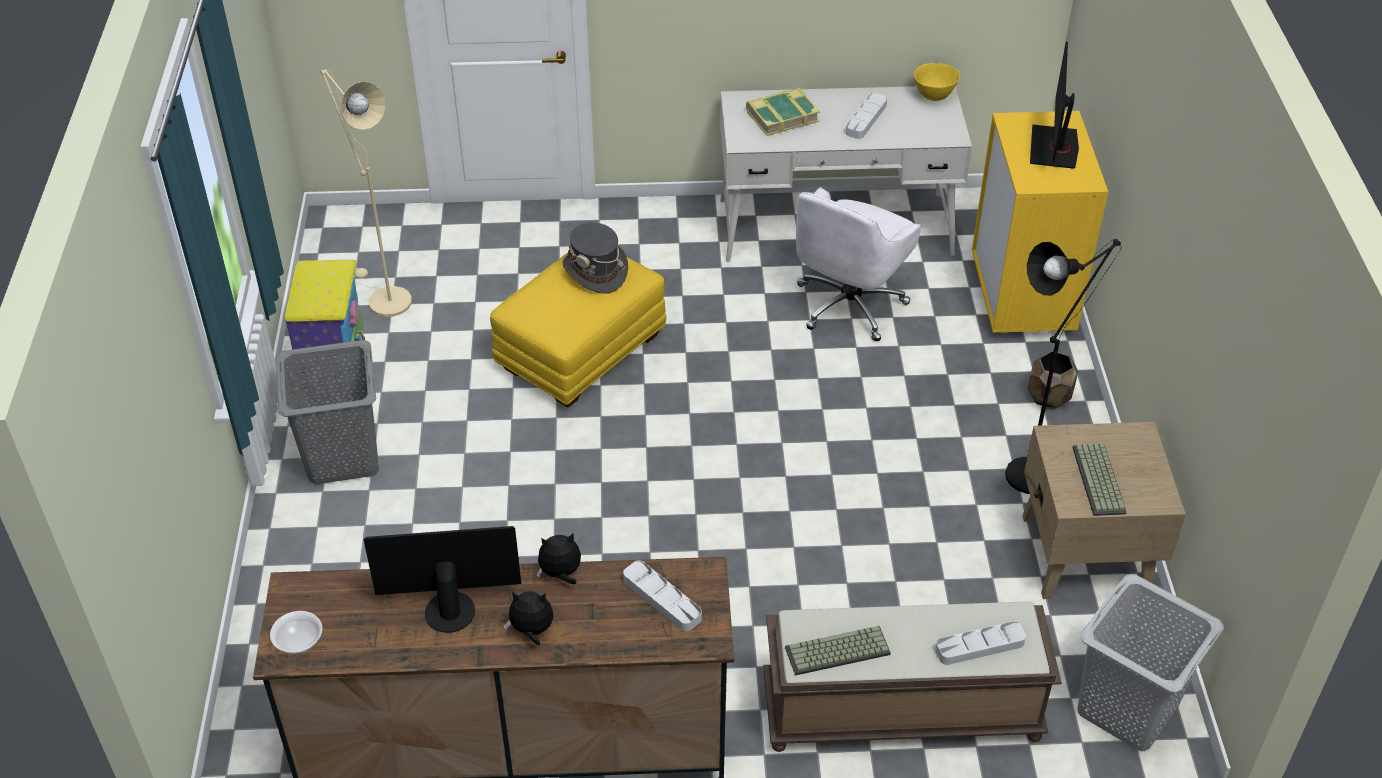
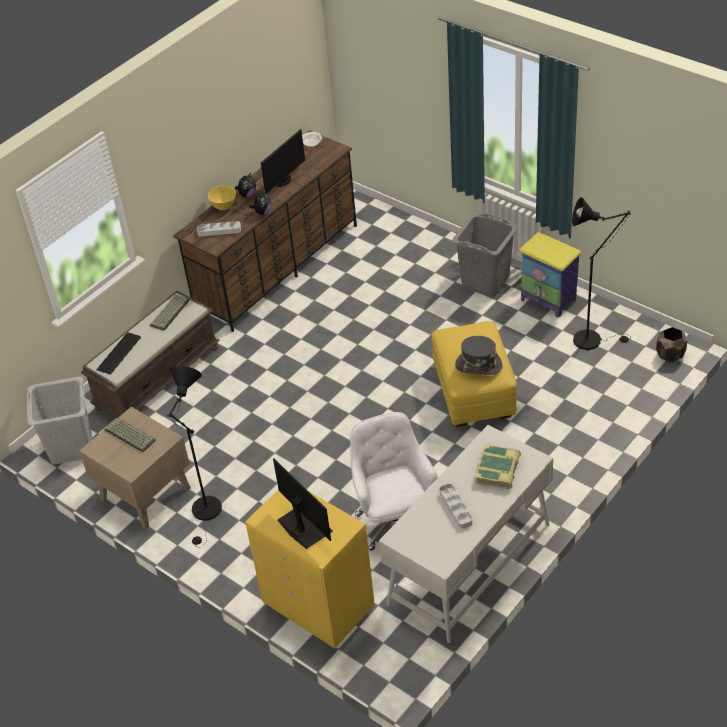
camera: 135 degrees right, 0 degrees up
(384, 298) = (592, 339): beige floor lamp -> black floor lamp
(933, 96) = (444, 558): yellow bowl -> yellow bowl (224, 207)
(979, 646) = (120, 353): grey tray -> keyboard
(1048, 397) = (240, 558): brown planter -> brown planter (670, 354)

